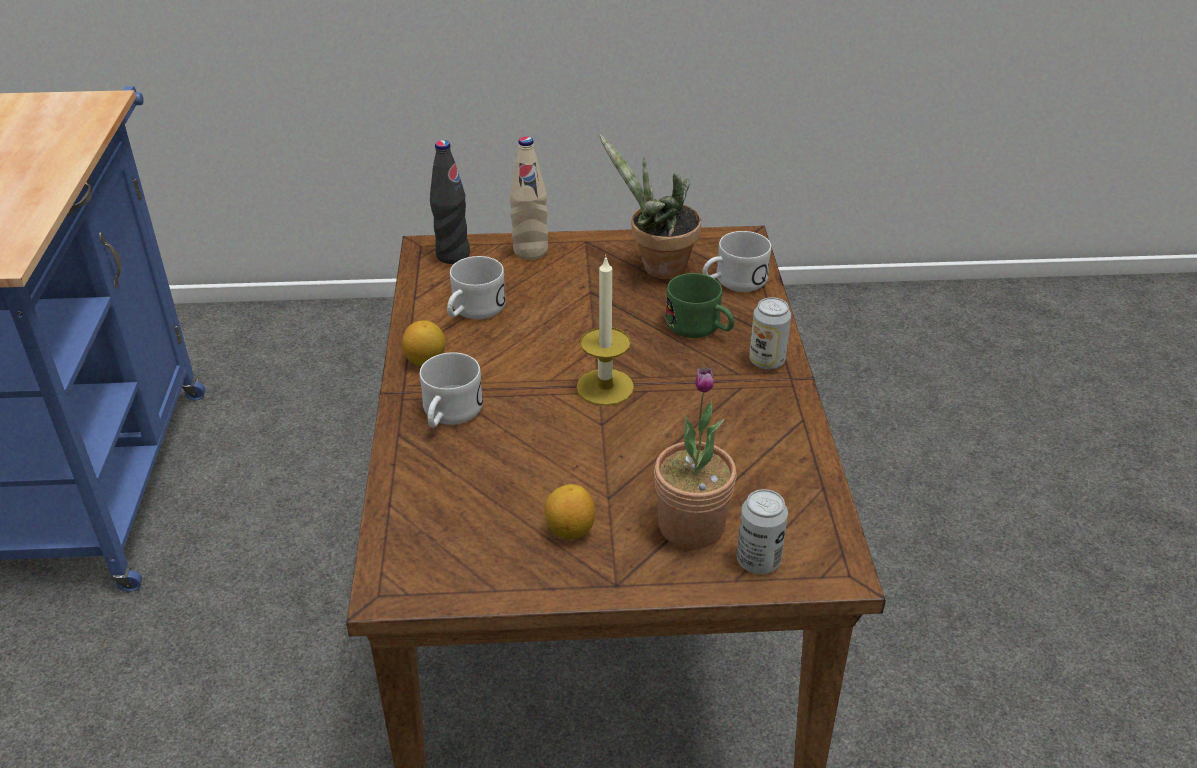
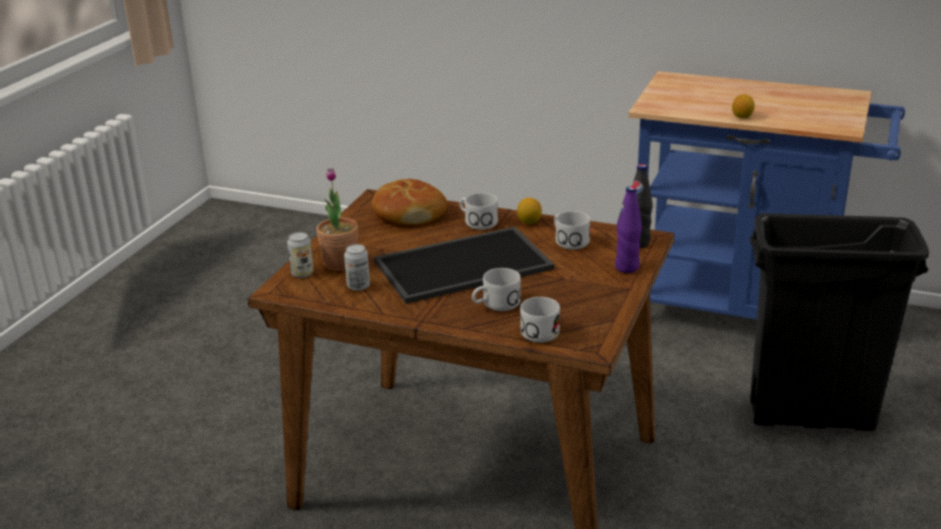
camera: 115 degrees right, 10 degrees down
(346, 387) = (810, 416): none -> black trash can
(450, 509) = (408, 213): none -> bread
(530, 251) = (627, 267): beige bottle -> purple bottle
(570, 530) = (368, 236): lemon -> lemon (742, 117)
(605, 387) = (463, 263): candle -> tray
(657, 268) = (576, 306): potted plant -> none
(700, 328) = (495, 304): green mug -> white mug
(767, 361) = (444, 317): can -> can (358, 286)

